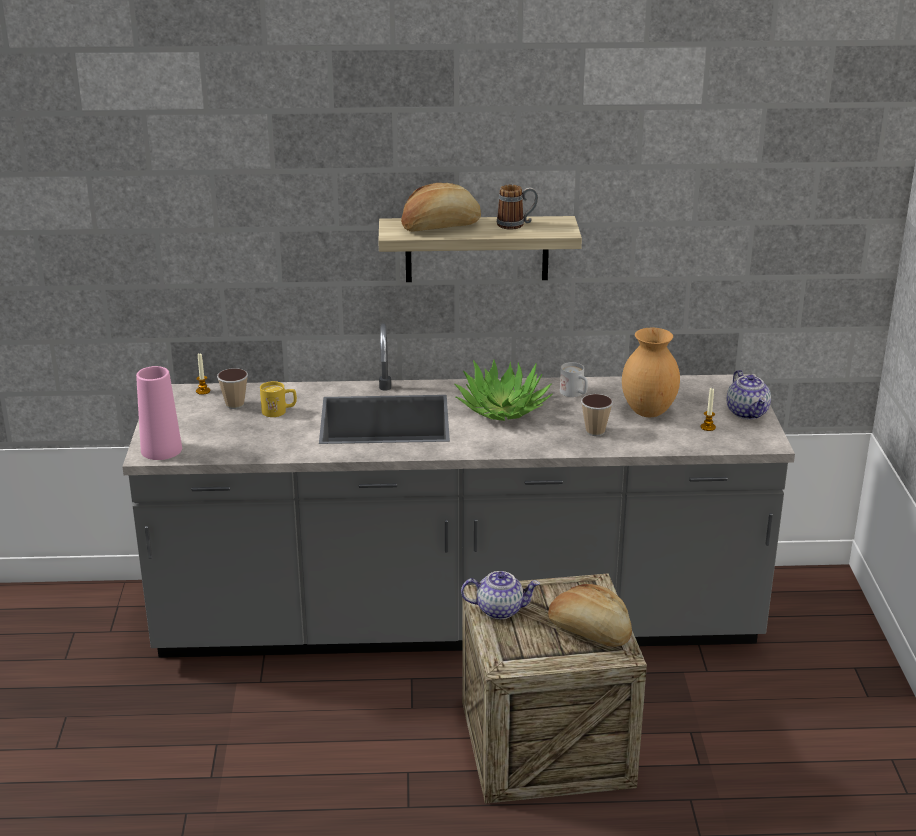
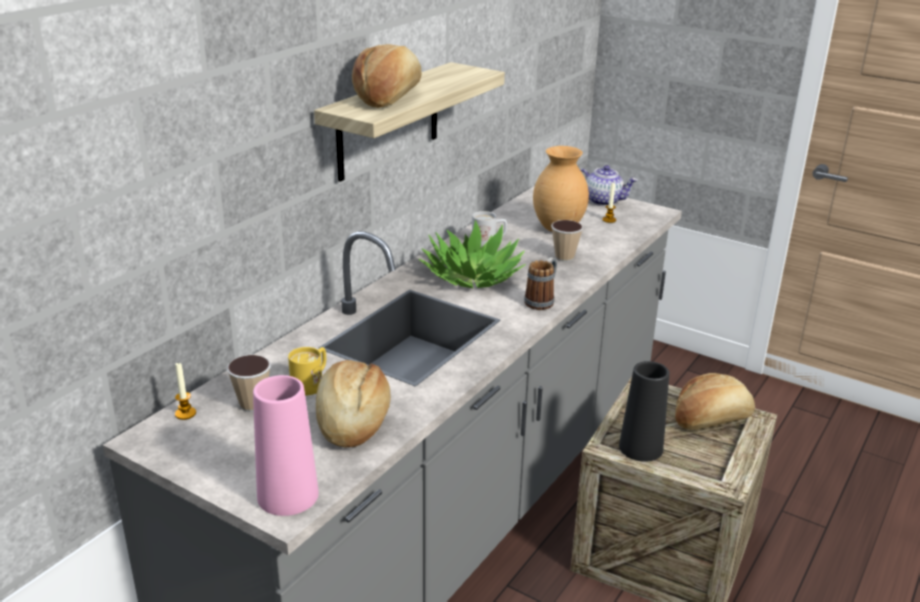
camera: 55 degrees left, 0 degrees up
(254, 439) = (351, 420): none -> bread
(500, 609) = (640, 448): teapot -> black vase
(516, 225) = (437, 78): mug -> mug (542, 300)

